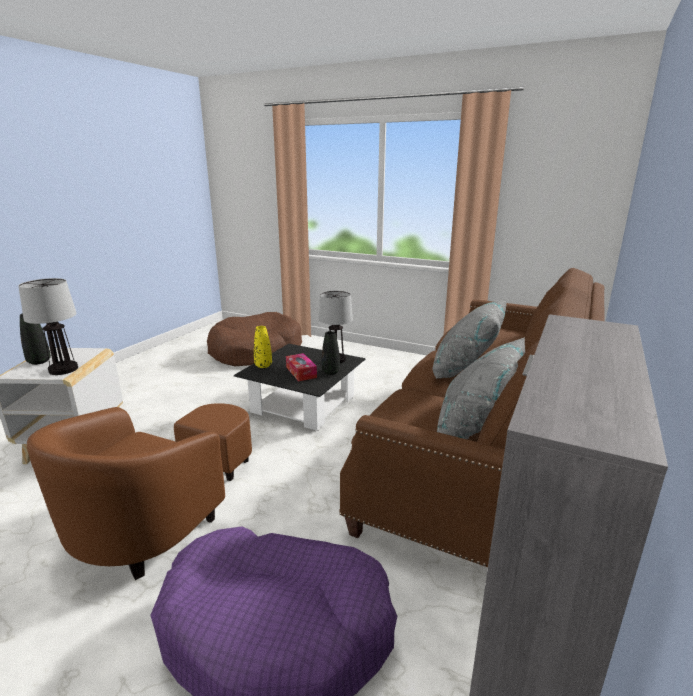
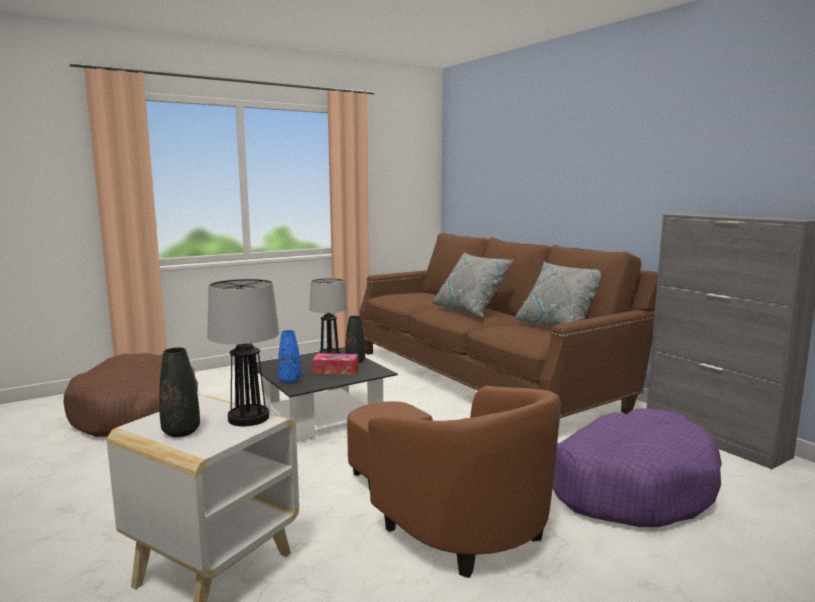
camera: 60 degrees left, 10 degrees down
(263, 365) = (290, 380): yellow vase -> blue vase

